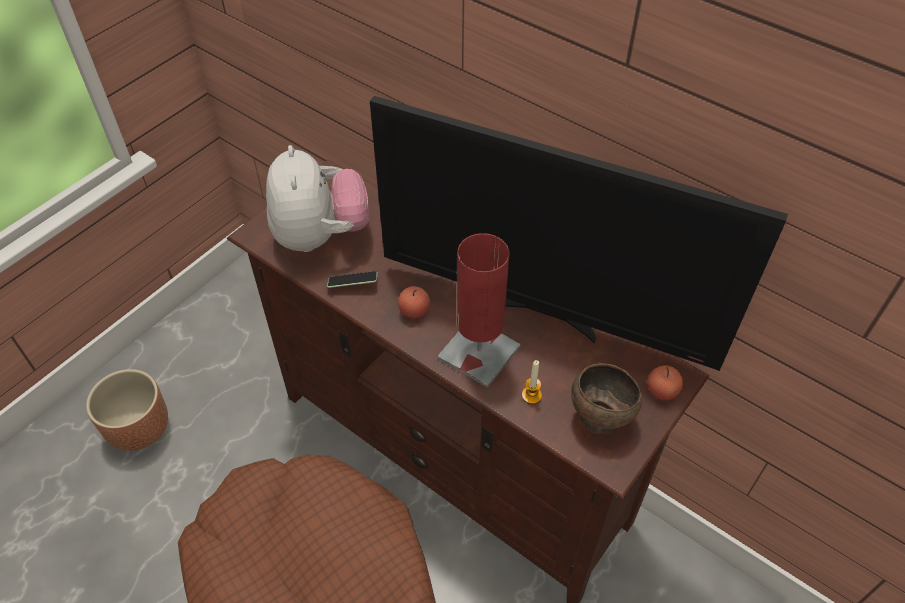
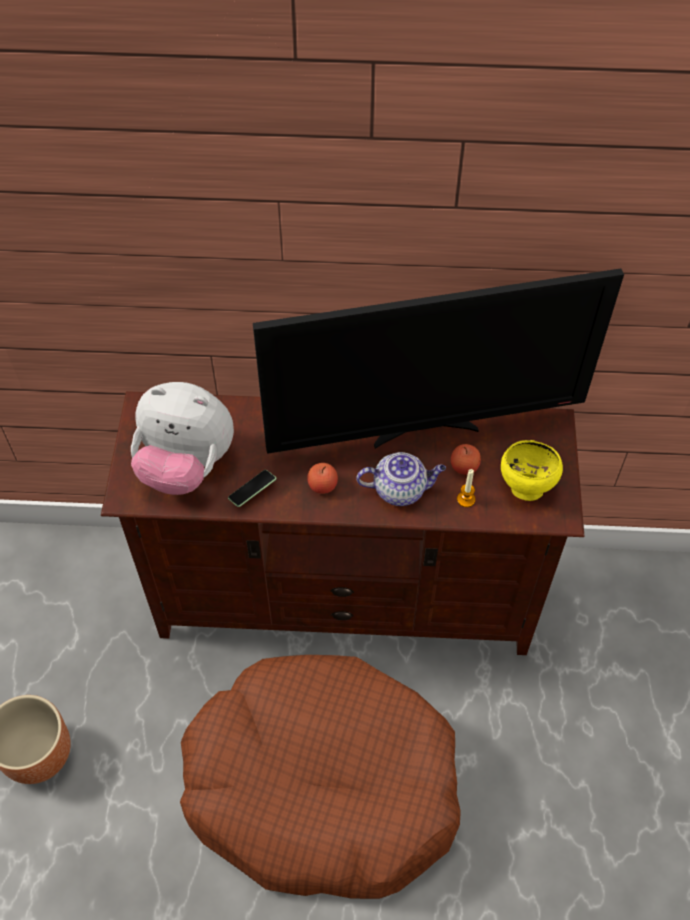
camera: 35 degrees left, 5 degrees up
(320, 236) = (186, 466): plush toy -> plush toy turned 150 degrees clockwise
(479, 352) = (400, 489): red table lamp -> teapot
(599, 417) = (525, 487): brown bowl -> yellow bowl
(662, 391) = (552, 441): apple -> apple (464, 467)

